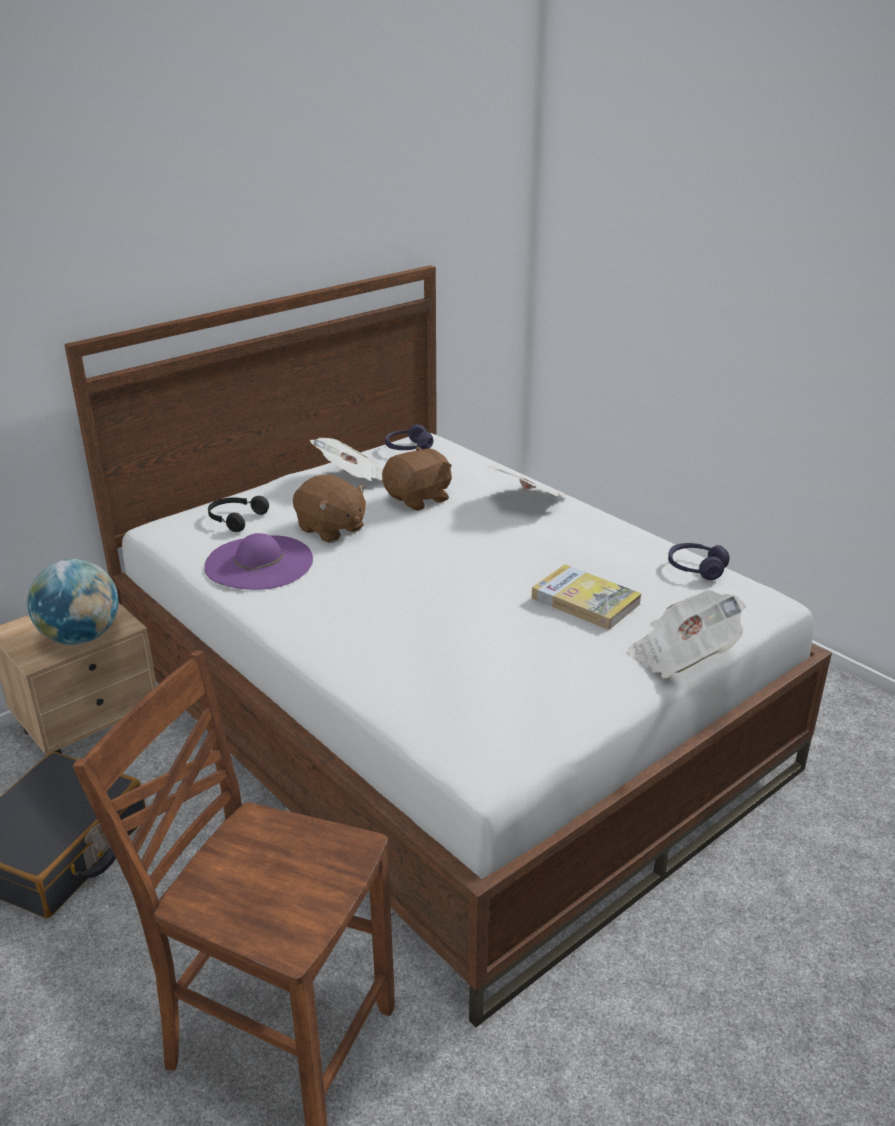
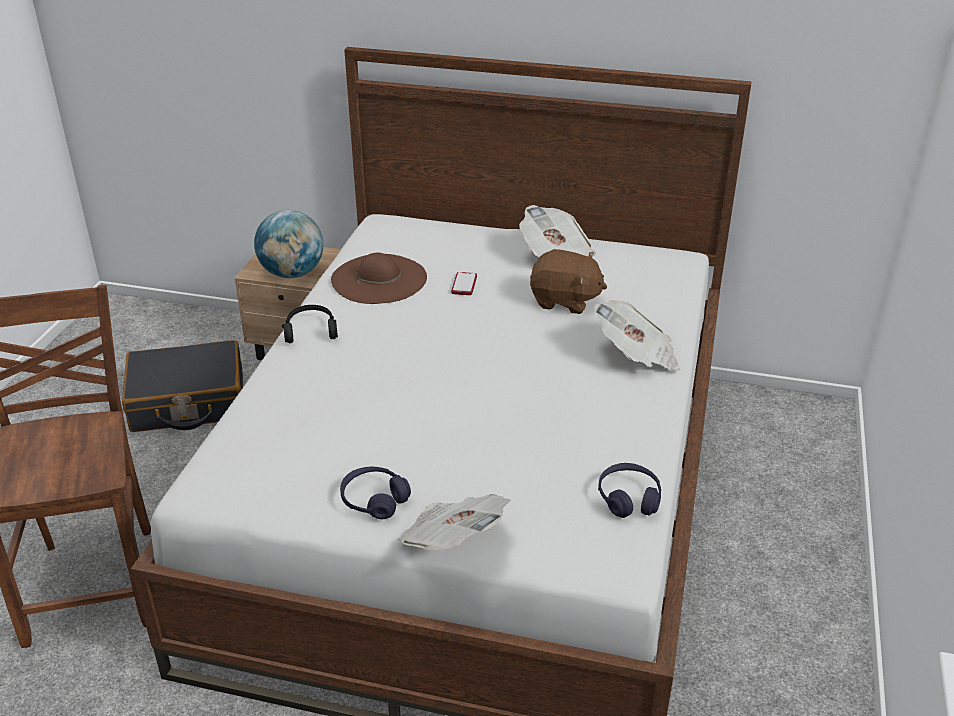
camera: 55 degrees right, 5 degrees up
(235, 519) = (429, 241): black headphones -> black headphones (310, 330)
(259, 562) = (379, 279): purple hat -> brown hat
(331, 529) = (464, 285): brown plush toy -> phone
(408, 448) = (650, 258): purple headphones -> purple headphones (374, 500)
(585, 601) = (491, 452): book -> none

